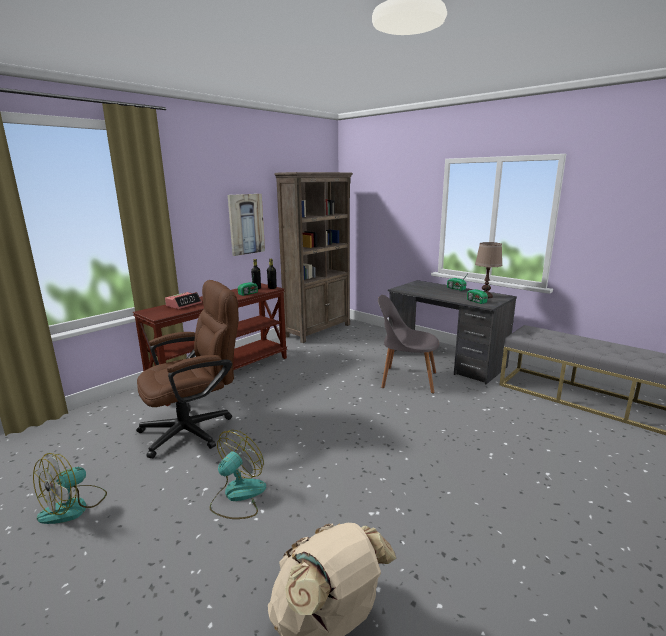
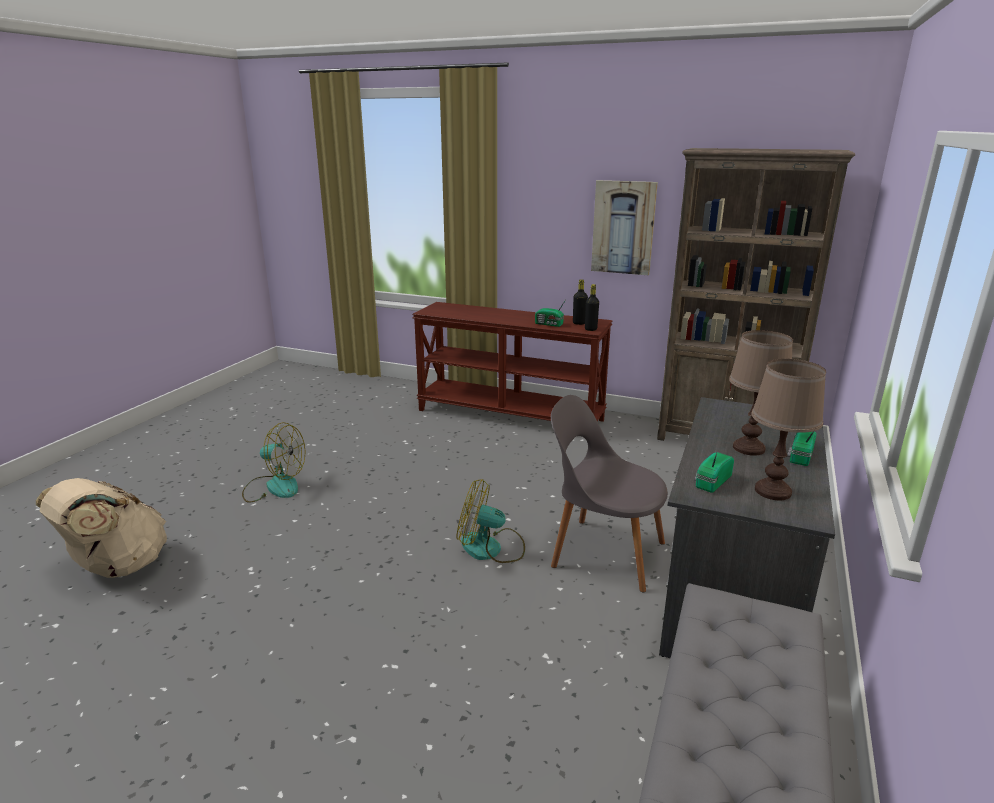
camera: 70 degrees right, 5 degrees up
(74, 506) = (257, 426): fan -> fan (491, 548)
(184, 304) = (474, 311): alarm clock -> none
(195, 429) = (381, 436): brown office chair -> none
(406, 379) = (603, 552): grey chair -> grey chair turned 60 degrees counterclockwise
(447, 292) = (749, 448): none -> brown table lamp

